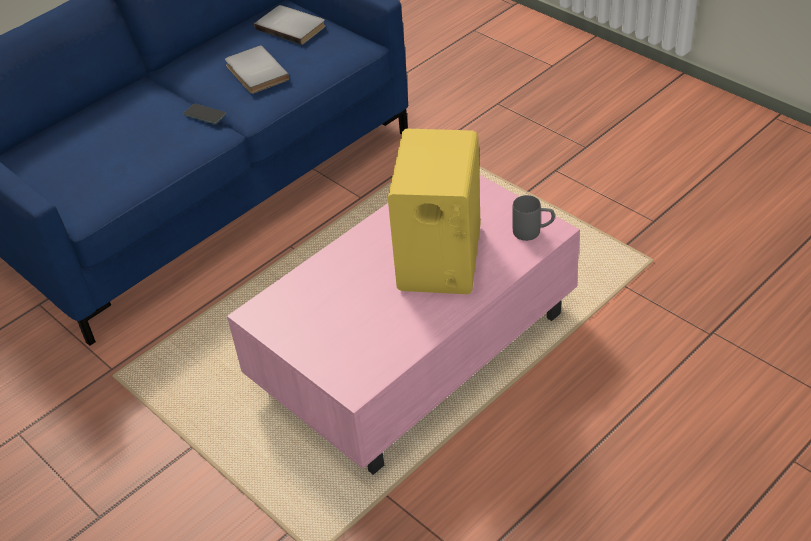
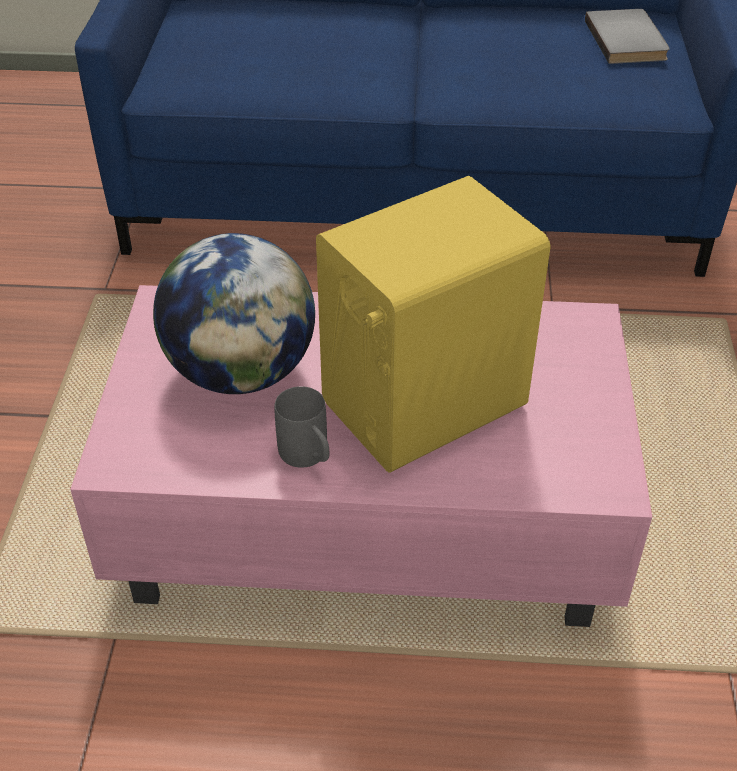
camera: 45 degrees right, 0 degrees up
(205, 114) = (402, 71): phone -> none
(254, 73) = (514, 61): grey book -> none
(344, 310) = (241, 372): none -> globe
(533, 232) = (583, 468): grey mug -> grey mug (309, 457)

